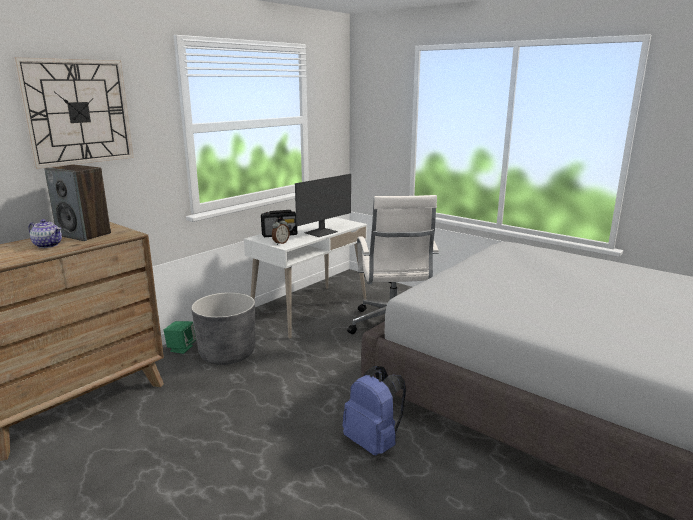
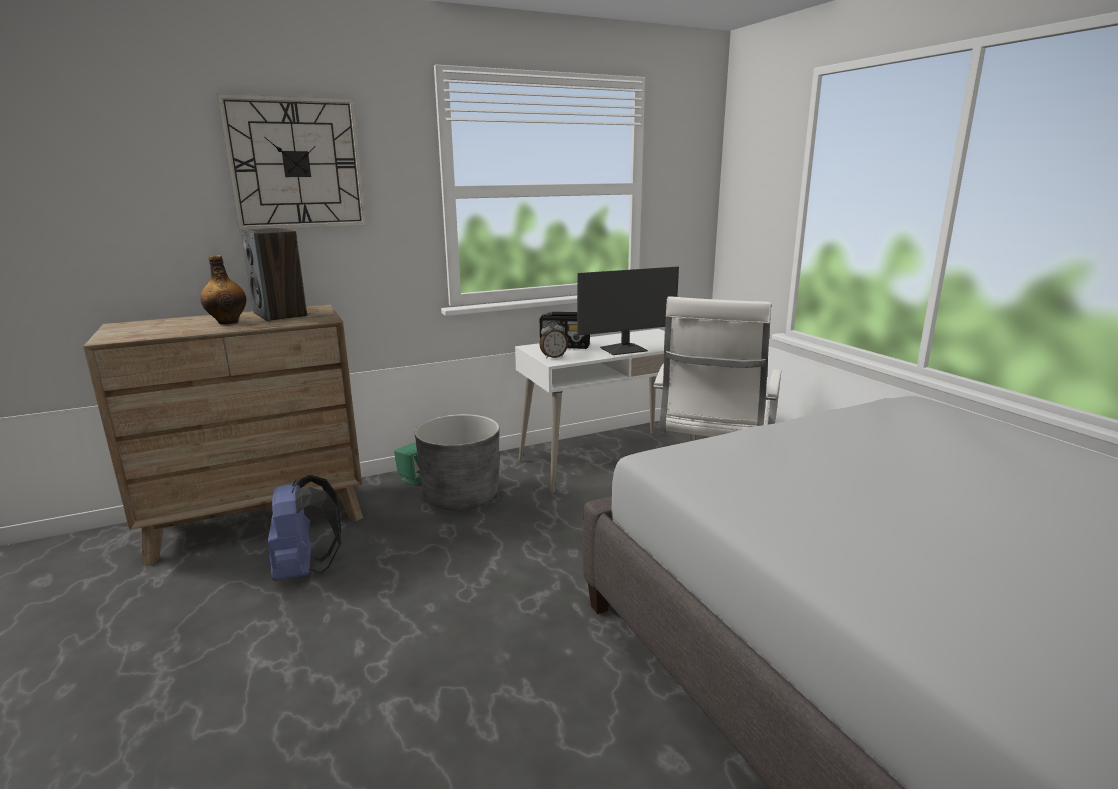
camera: 25 degrees right, 0 degrees up
(48, 245) = (228, 322): teapot -> bottle
(374, 443) = (553, 676): blue backpack -> blue backpack (305, 570)

